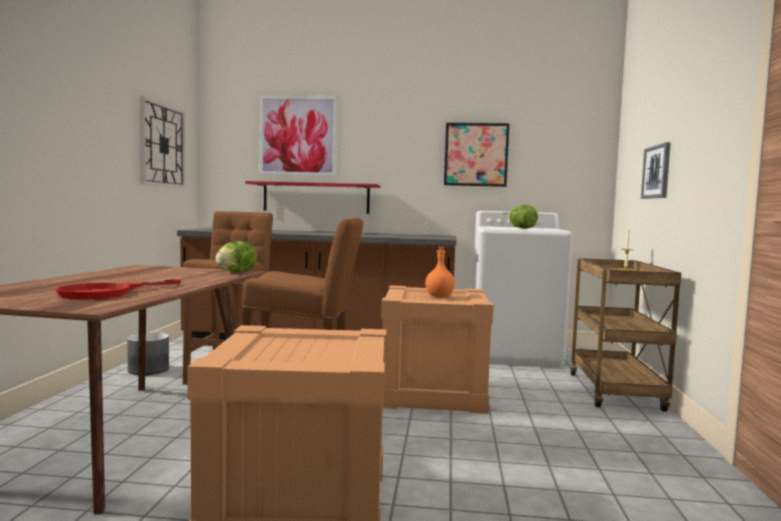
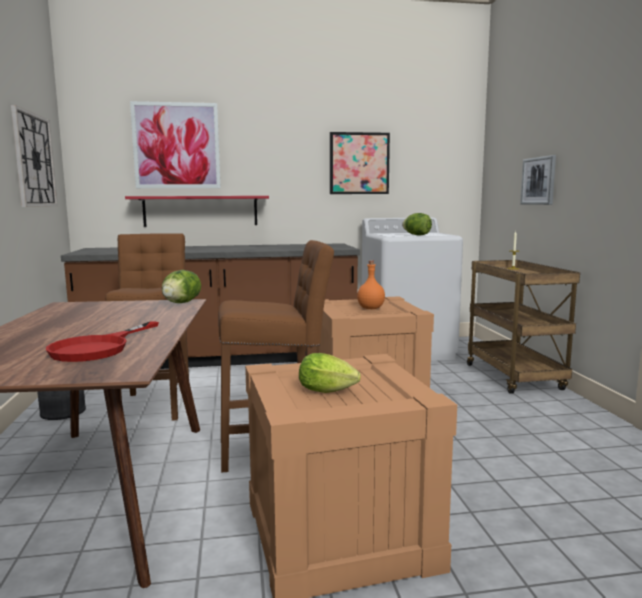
camera: 15 degrees left, 5 degrees up
(287, 352) = (330, 391): none -> lettuce

